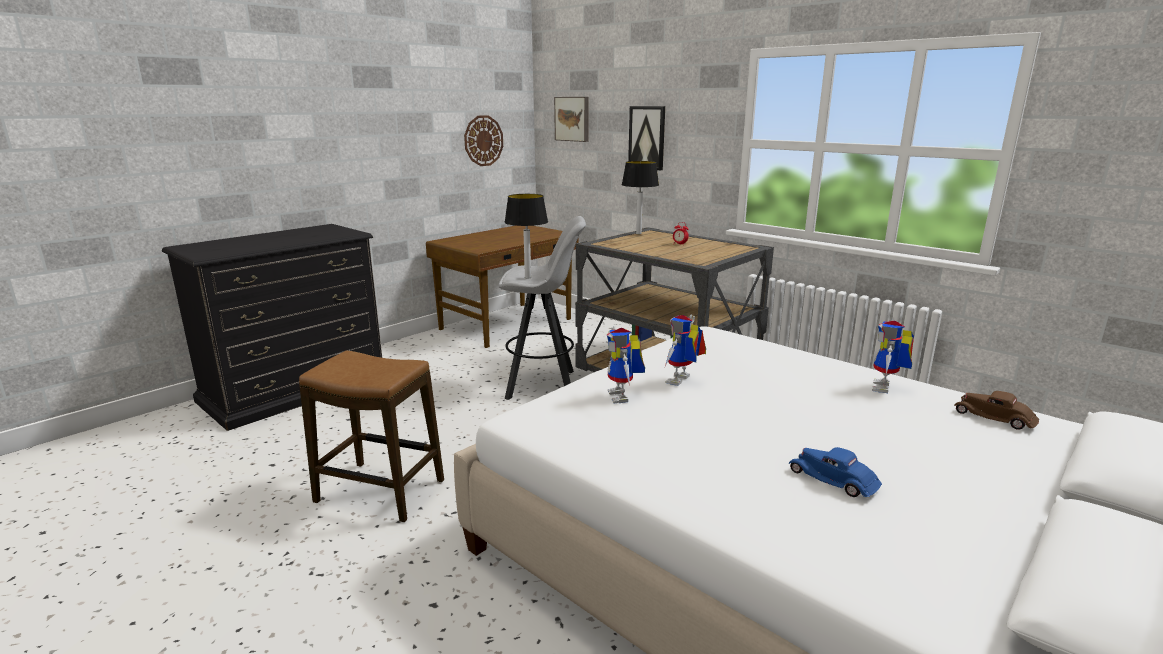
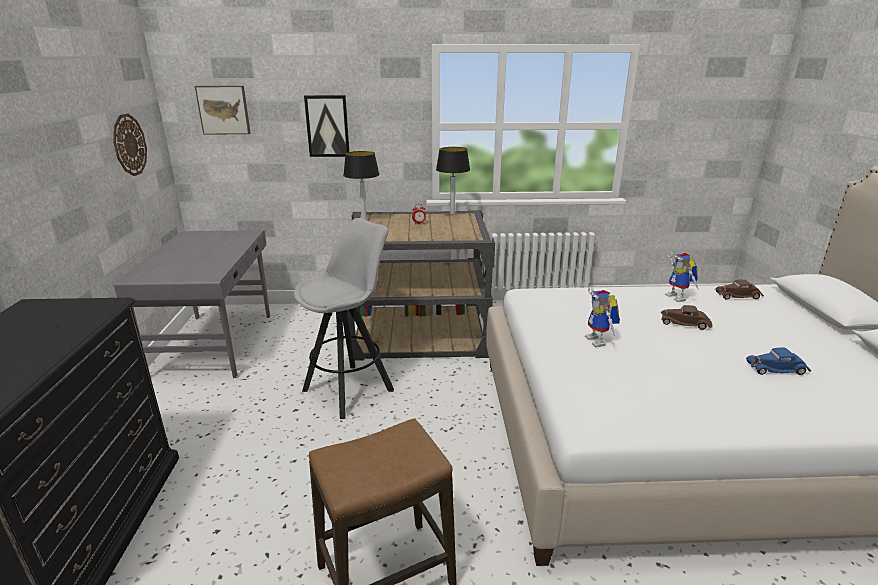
camera: 45 degrees left, 5 degrees up
(508, 324) = (216, 344): brown desk -> grey desk
(527, 277) = (339, 292): table lamp -> table lamp (452, 213)
(623, 397) = (600, 371): toy robot -> none
(824, 406) = (685, 323): none -> brown toy car

